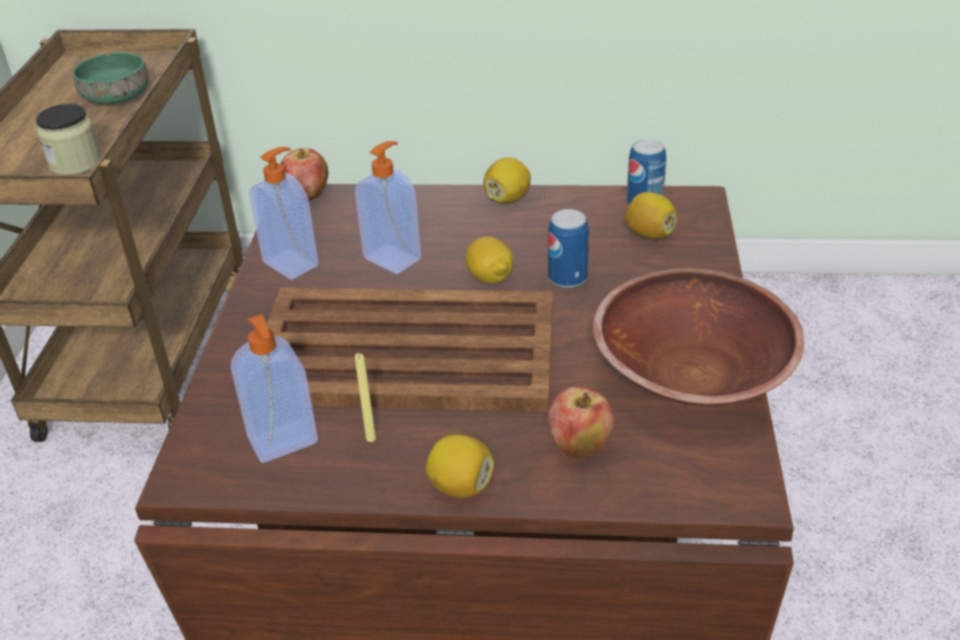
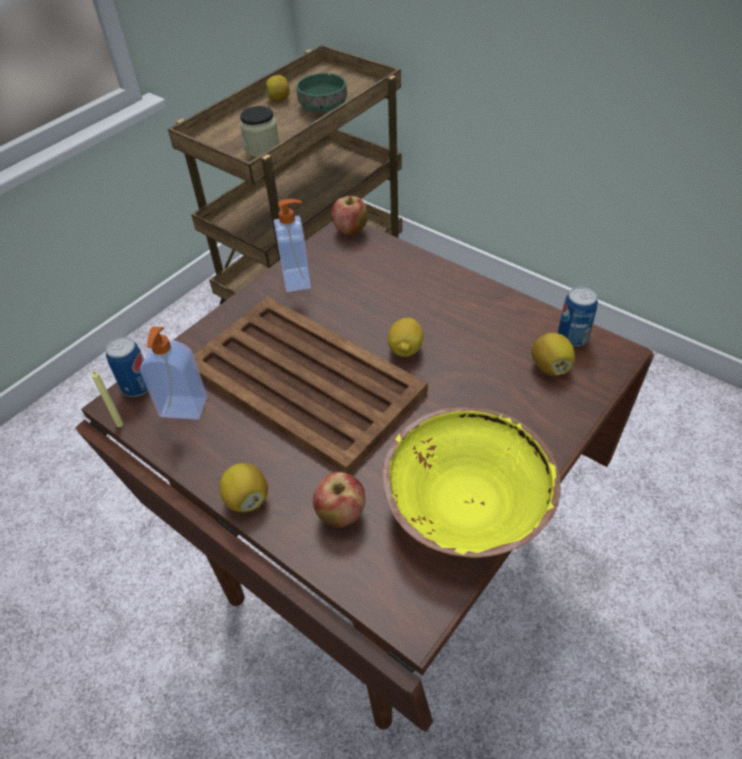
camera: 35 degrees right, 10 degrees up
(371, 438) = (229, 433): yellow candle -> yellow candle (120, 424)
(393, 258) = (360, 304): soap dispenser -> none
(507, 199) = (475, 289): lemon -> lemon (279, 99)
(567, 278) = (456, 375): can -> can (137, 386)
(691, 377) = (466, 503): brown bowl -> yellow bowl

